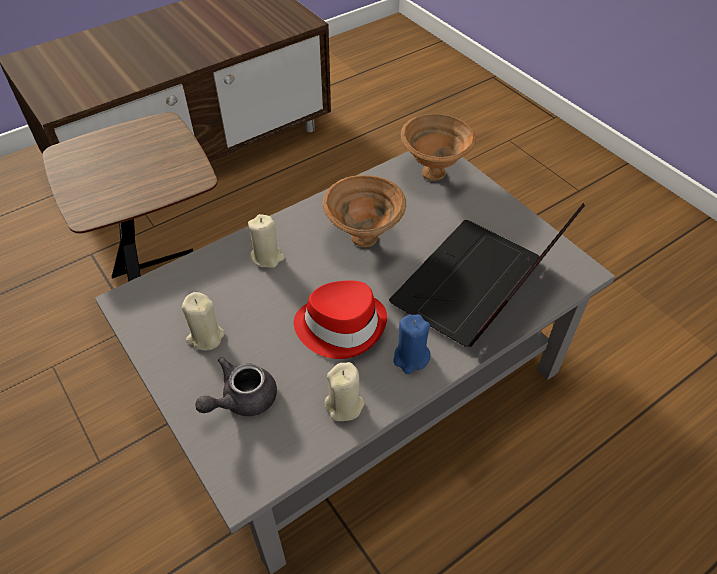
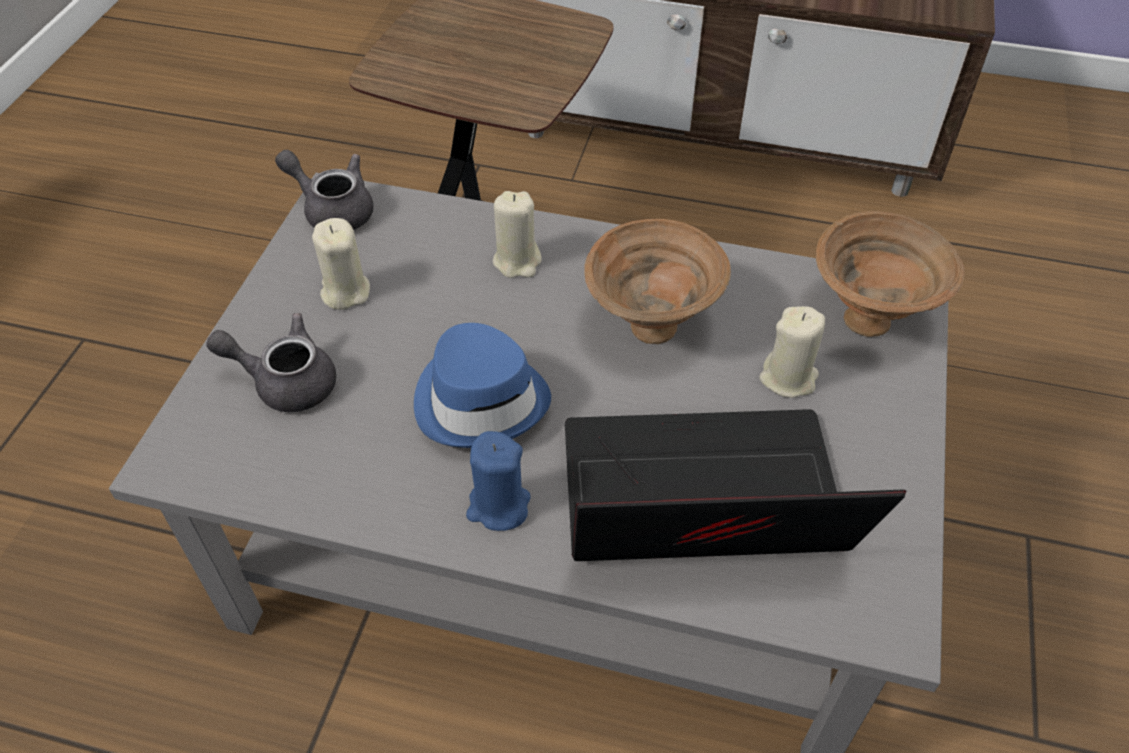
camera: 50 degrees right, 0 degrees up
(136, 306) = (333, 209): none -> grey teapot
(341, 325) = (481, 399): red hat -> blue hat
(345, 405) = (360, 484): beige candle -> beige candle (788, 378)

